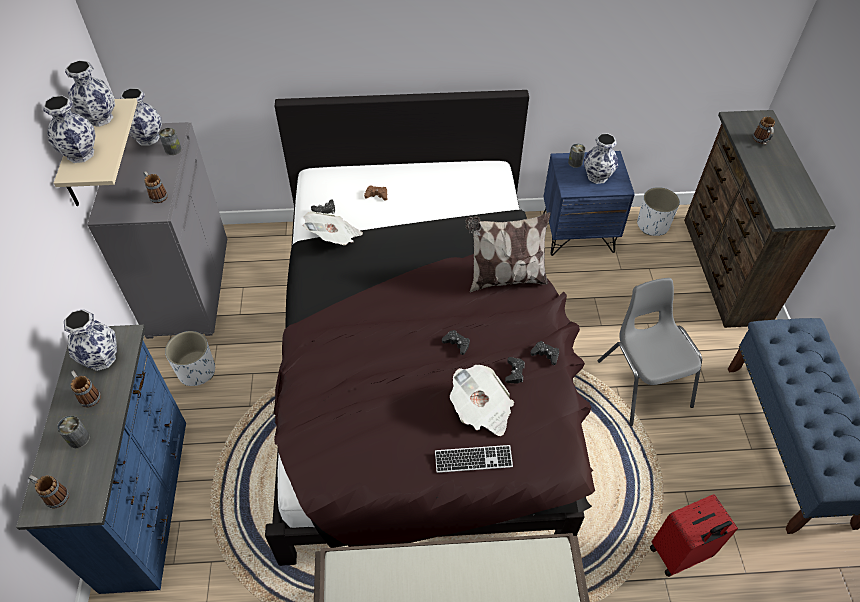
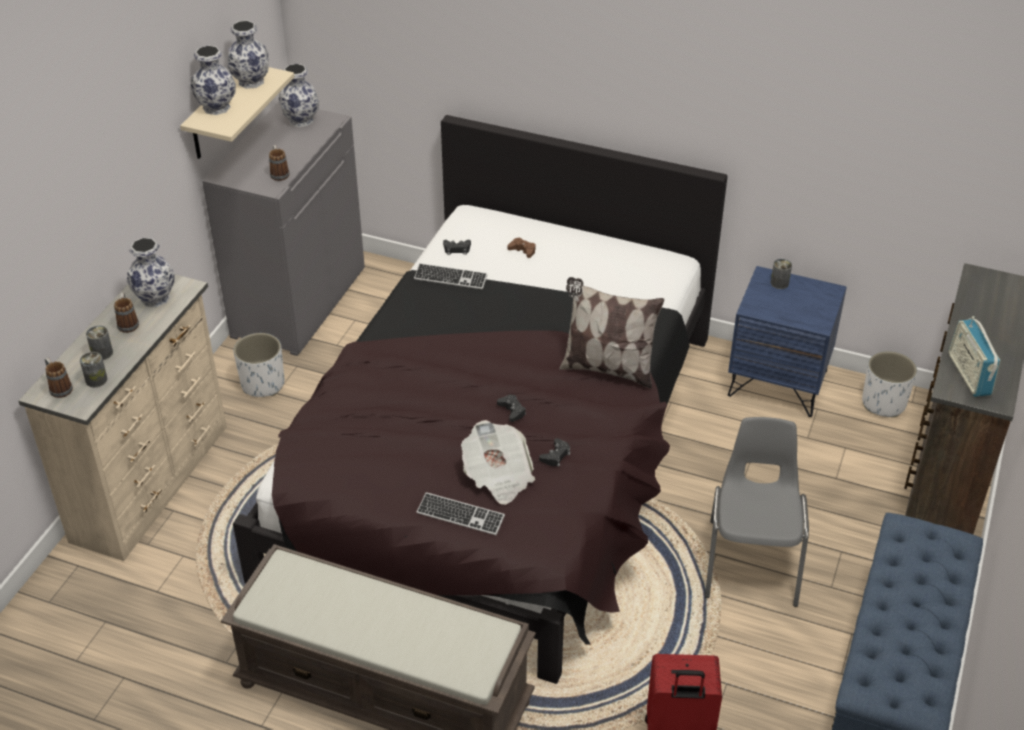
camera: 25 degrees right, 10 degrees down
(148, 501) = (154, 482): blue dresser -> beige dresser
(173, 149) = (318, 137): can -> can (96, 380)
(334, 238) = (450, 278): newspaper -> keyboard
(545, 354) = (601, 451): black game controller -> none
(597, 176) = (796, 304): vase -> none
(761, 141) = (992, 307): mug -> none
(785, 201) = (968, 375): none -> radio

